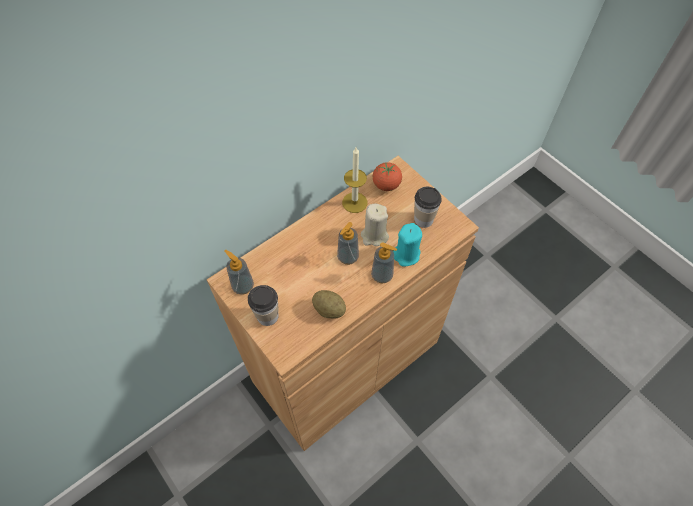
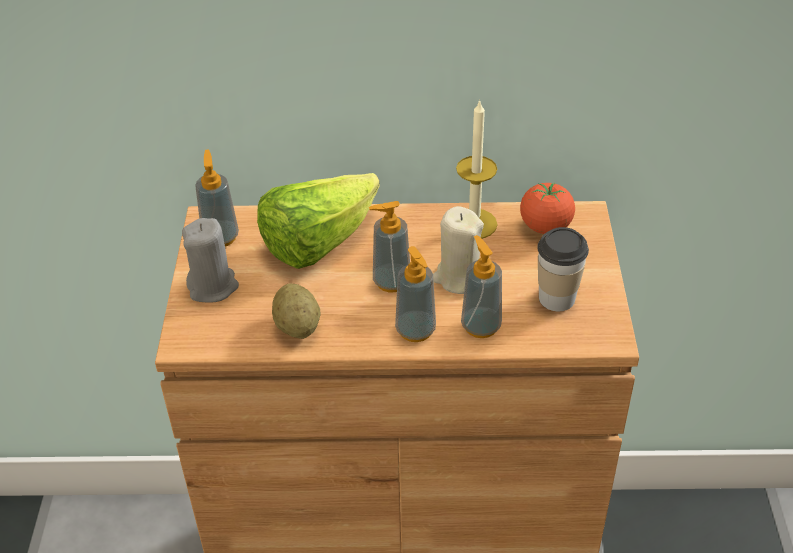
camera: 40 degrees right, 15 degrees down
(267, 316) = (213, 286): cup -> grey candle
(294, 258) = (318, 243): none -> lettuce
(406, 254) = (481, 326): turquoise candle -> soap dispenser

